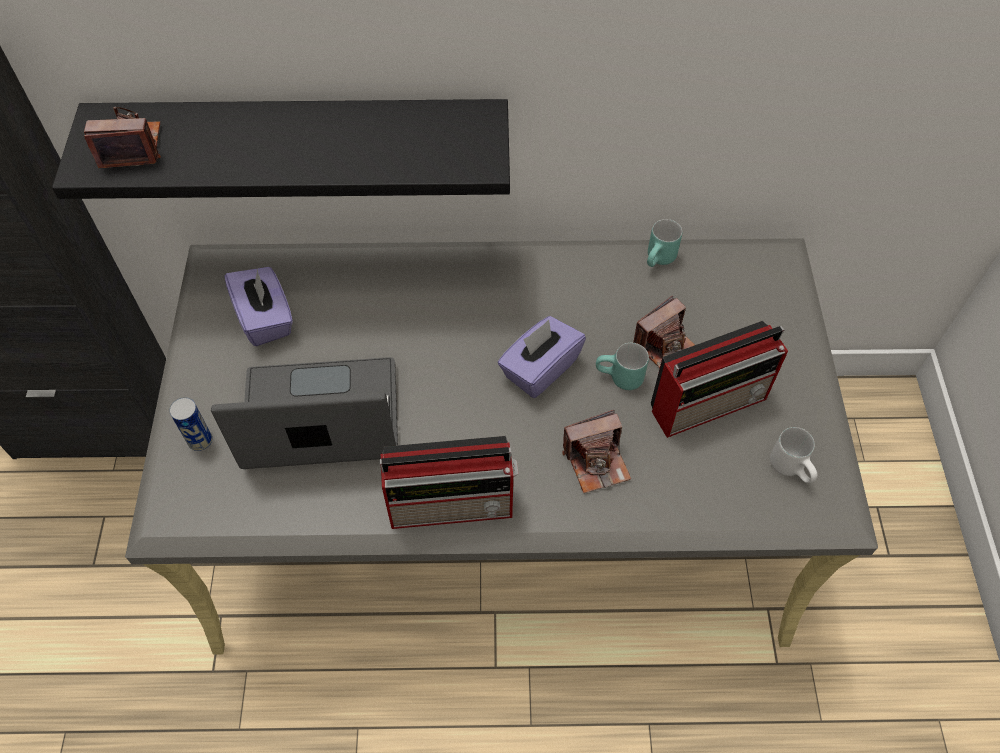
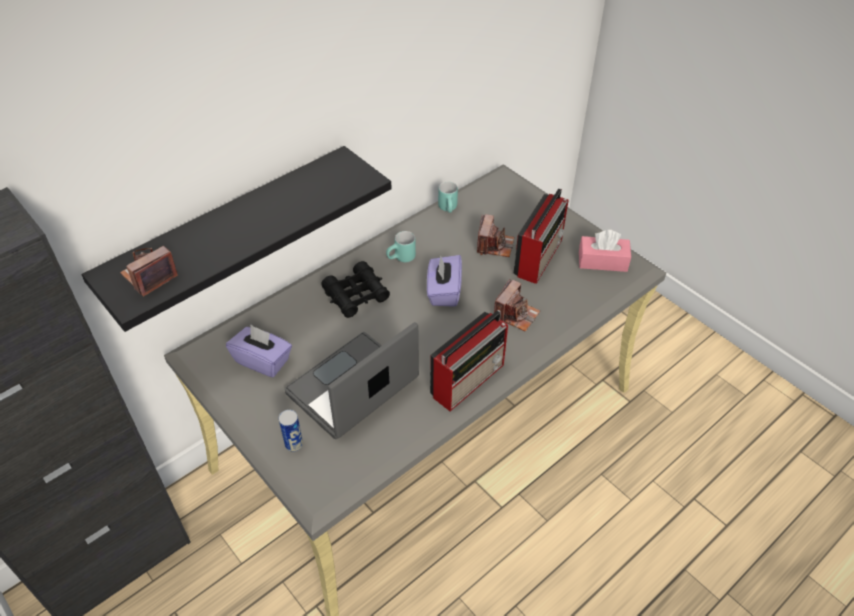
camera: 40 degrees left, 10 degrees down
(436, 305) = (356, 295): none -> black binoculars
(619, 379) = (487, 272): turquoise mug -> turquoise mug (402, 259)
(793, 468) = (602, 261): white mug -> pink tissue box

